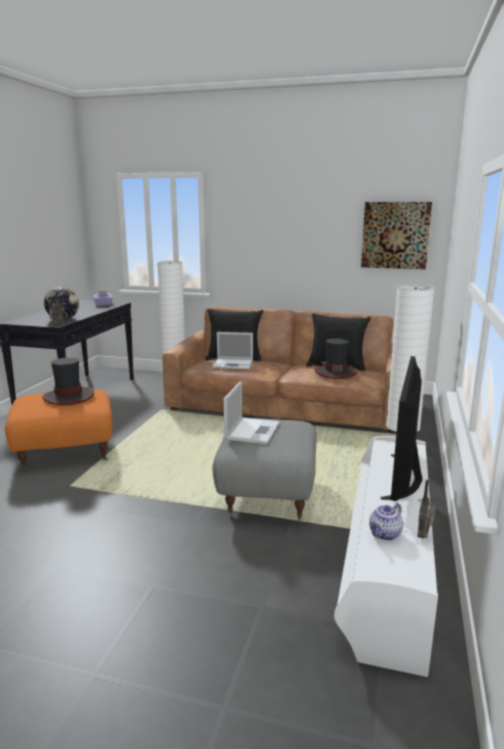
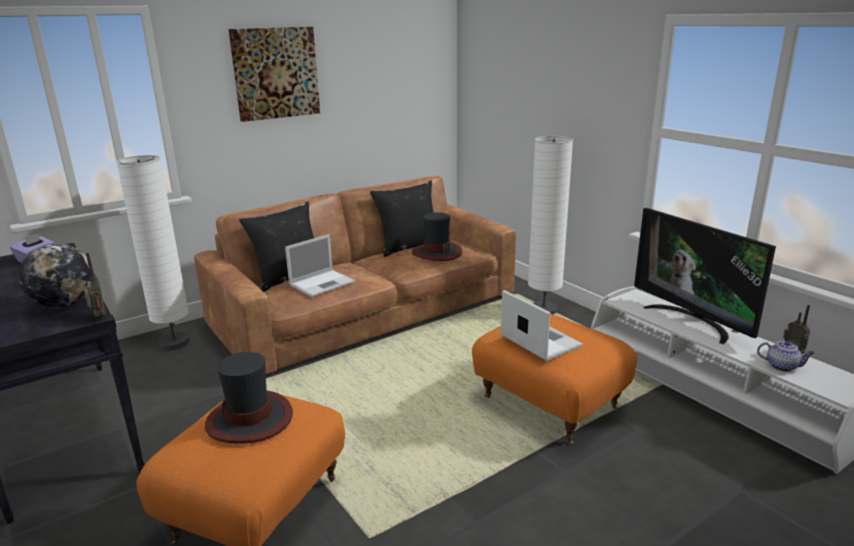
camera: 50 degrees left, 5 degrees up
(266, 494) = (548, 405): grey ottoman -> orange ottoman
(385, 534) = (782, 366): teapot -> teapot turned 60 degrees counterclockwise
(395, 235) = (409, 82): picture -> picture (275, 73)

